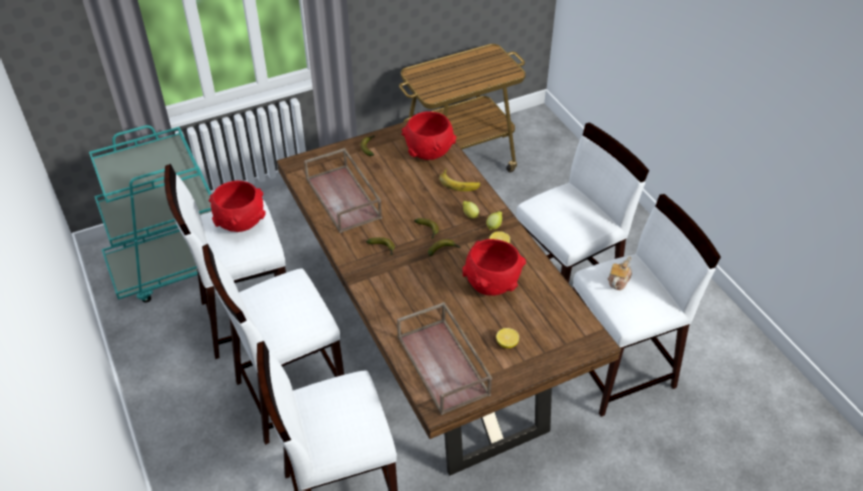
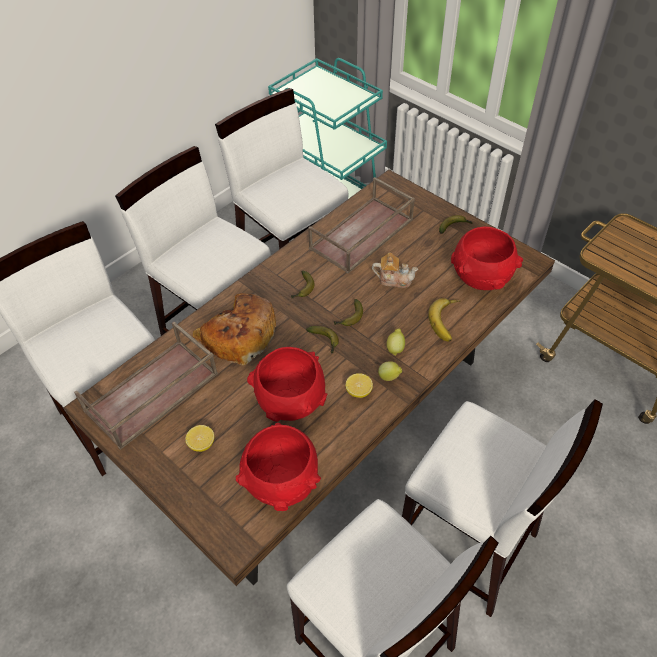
camera: 70 degrees right, 5 degrees up
(241, 223) = (302, 184): red bowl -> red bowl (282, 483)
(410, 299) = (238, 335): none -> bread
(618, 280) = (380, 553): teapot -> teapot (394, 279)

